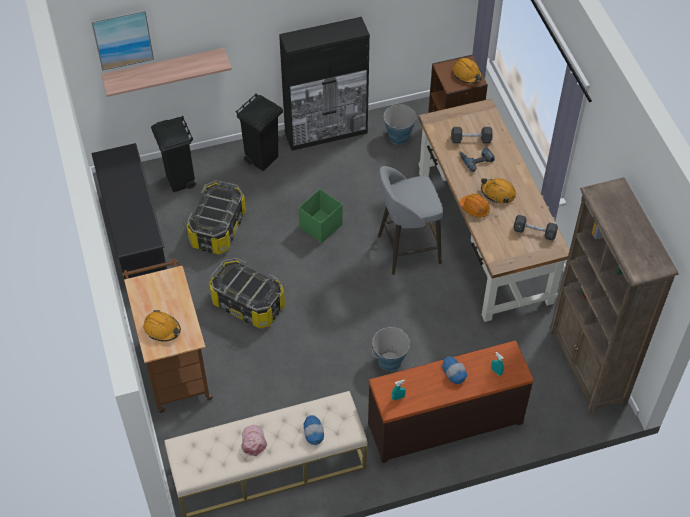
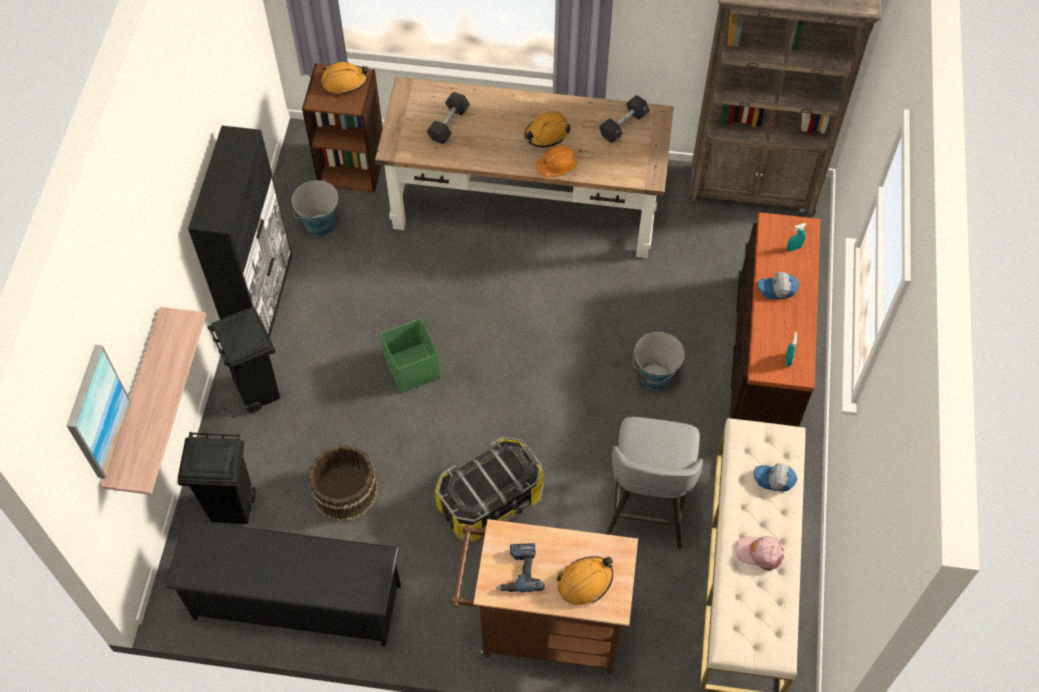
camera: 65 degrees left, 5 degrees up
(217, 228) = (344, 491): storage box -> brown bucket
(406, 250) = (502, 290): grey stool -> grey stool (646, 511)
(476, 159) = (482, 132): power drill -> power drill (519, 571)

